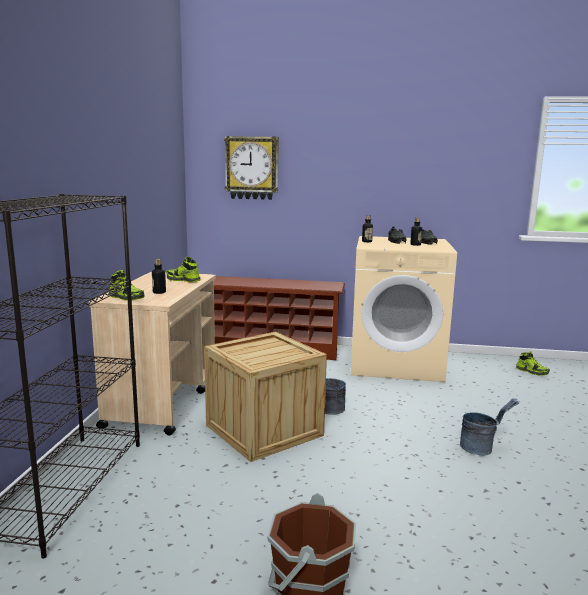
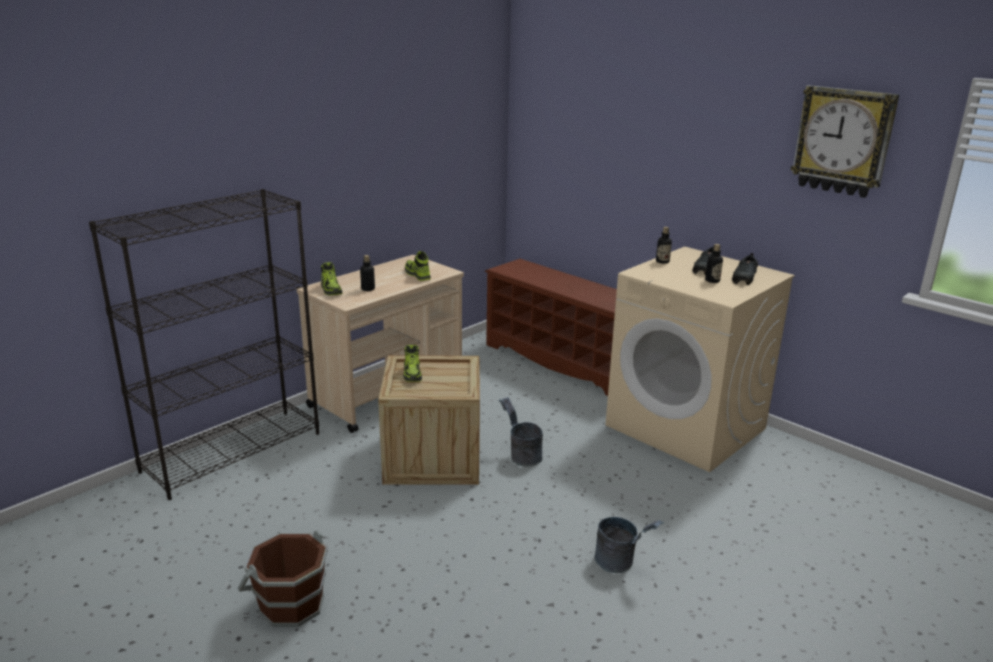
camera: 35 degrees right, 10 degrees up
(252, 168) = (573, 136): wall clock -> wall clock (843, 141)
(532, 371) = (864, 500): shoe -> shoe (412, 374)

